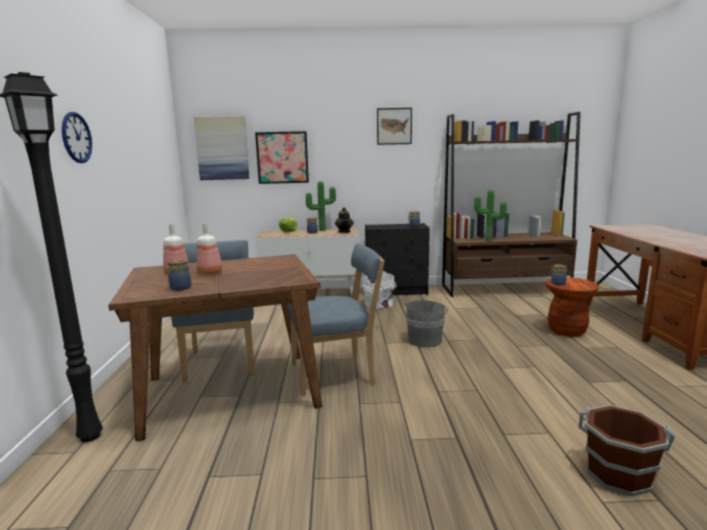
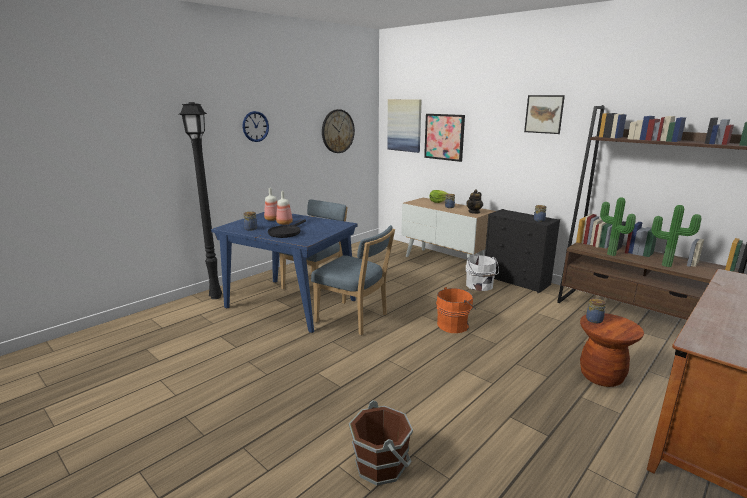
camera: 45 degrees right, 5 degrees up
(151, 155) = (337, 131): none -> wall clock
(229, 392) = (290, 303): brown dining table -> blue dining table
(245, 278) = (286, 232): none -> black frying pan
(322, 230) = (463, 206): potted plant -> potted plant (666, 265)
(425, 339) = (454, 325): grey bucket -> orange bucket

